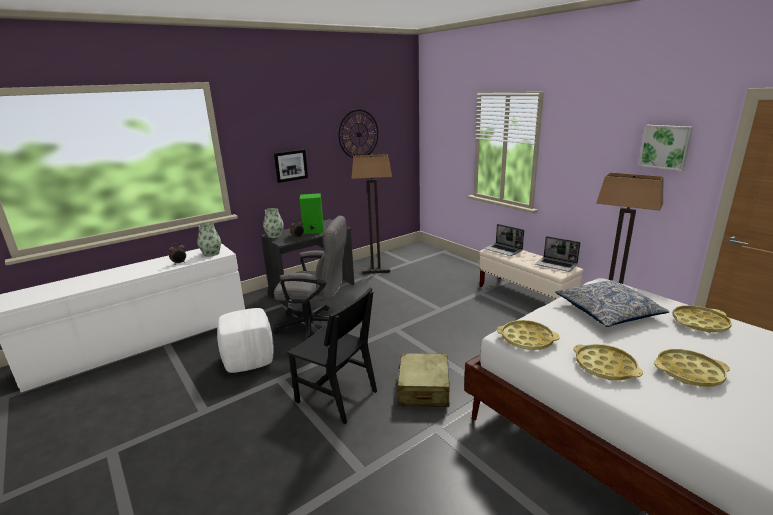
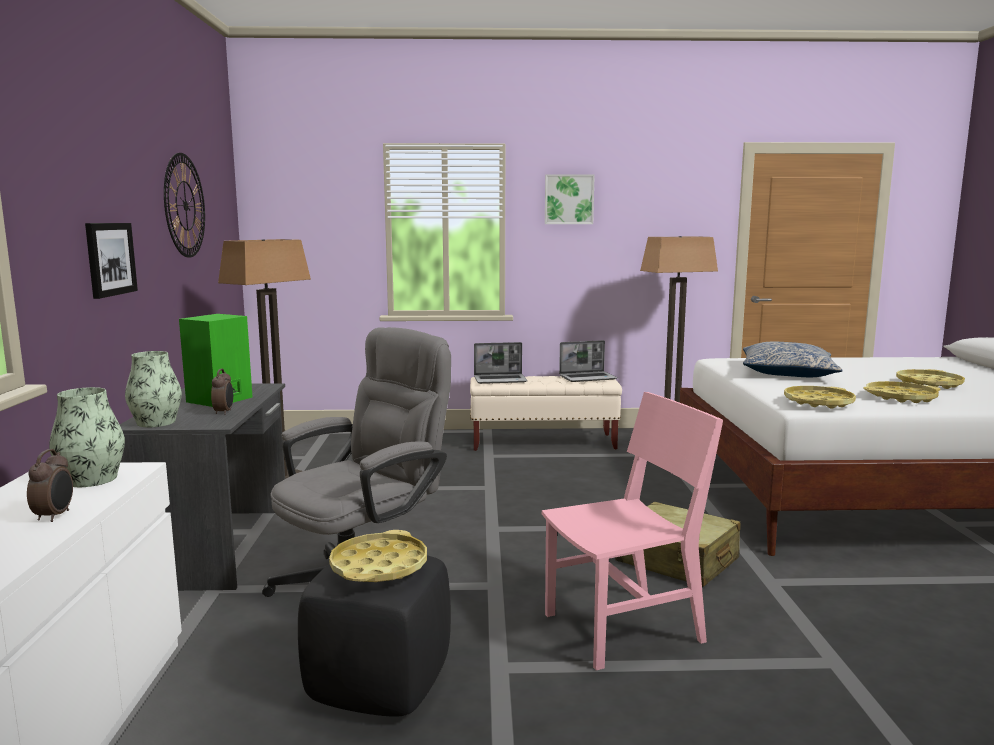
camera: 55 degrees left, 10 degrees down
(249, 360) = (379, 685): white ottoman -> black ottoman
(336, 396) = (623, 628): black chair -> pink chair
(665, 147) = (675, 207): picture -> picture (569, 199)
(699, 323) = (842, 362): yellow tray -> yellow tray (379, 566)

